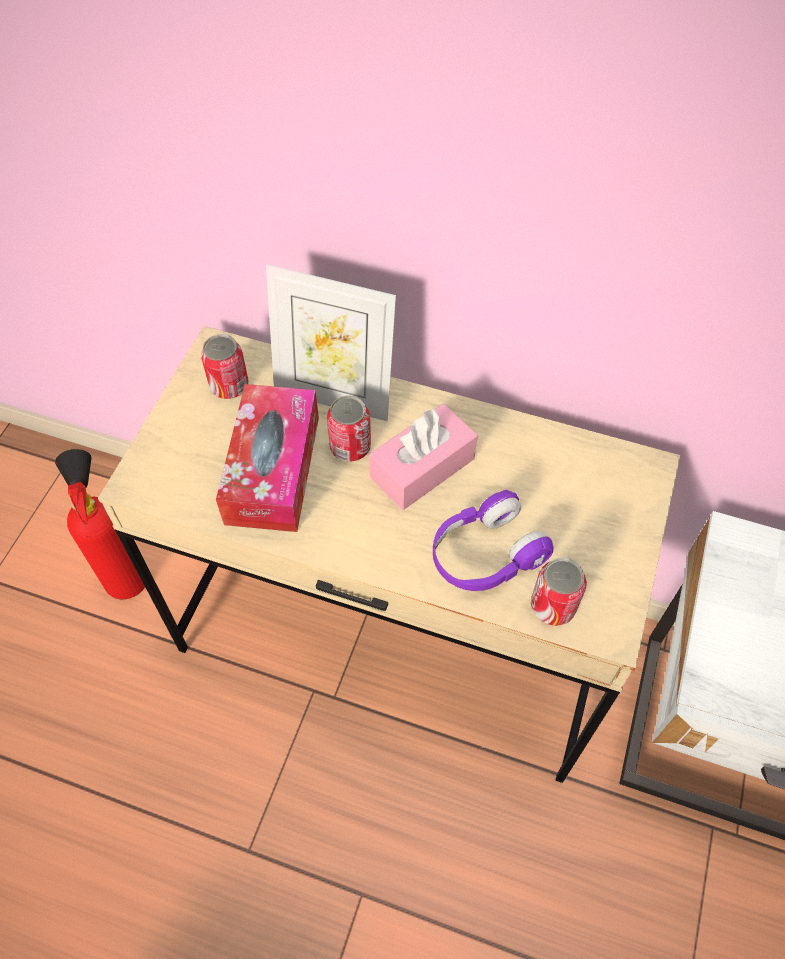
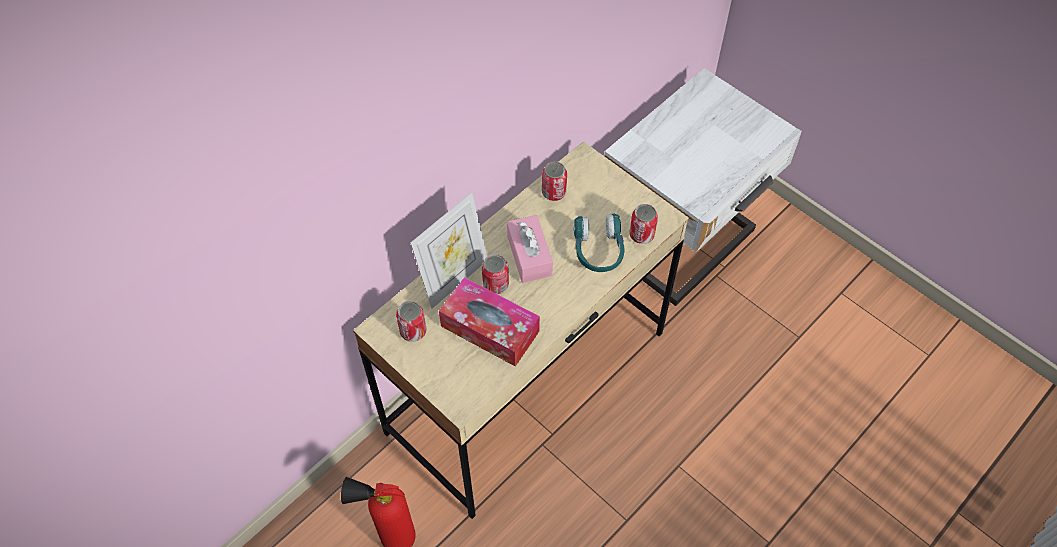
camera: 65 degrees left, 0 degrees up
(485, 554) = (598, 250): purple headphones -> turquoise headphones
(555, 454) = (554, 192): none -> can

